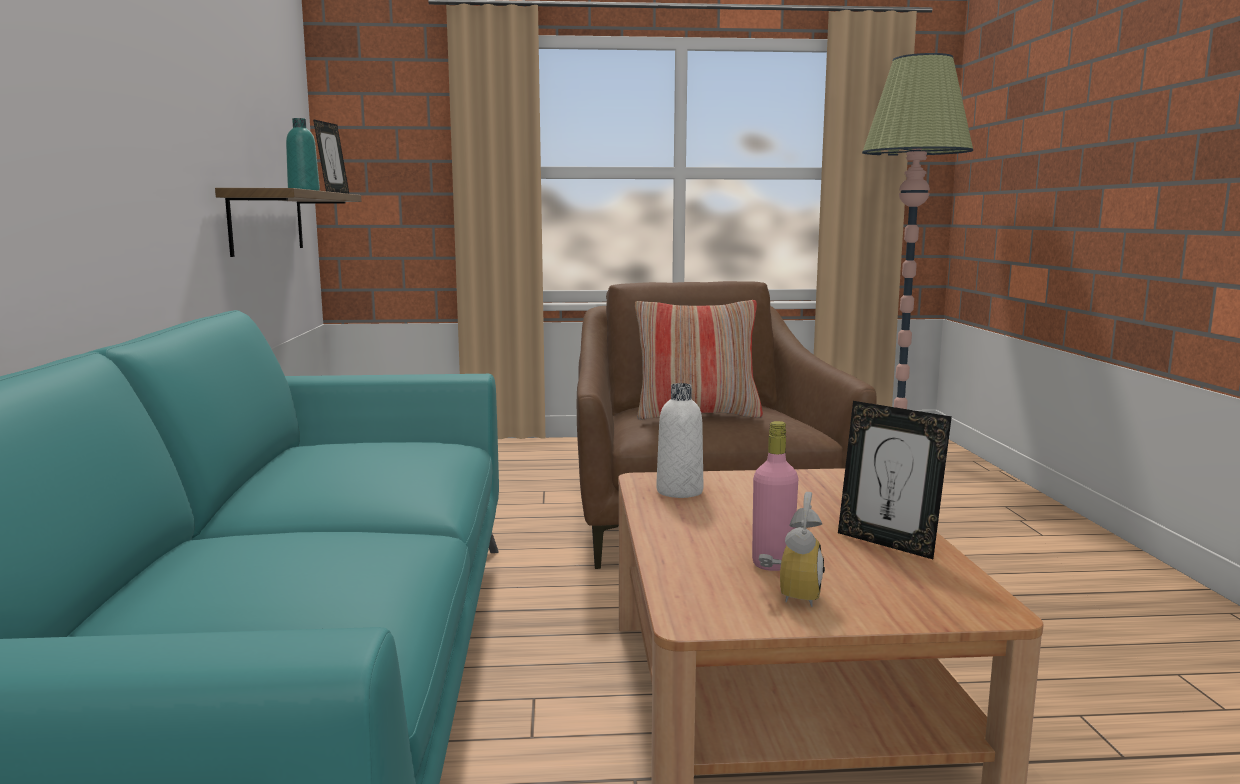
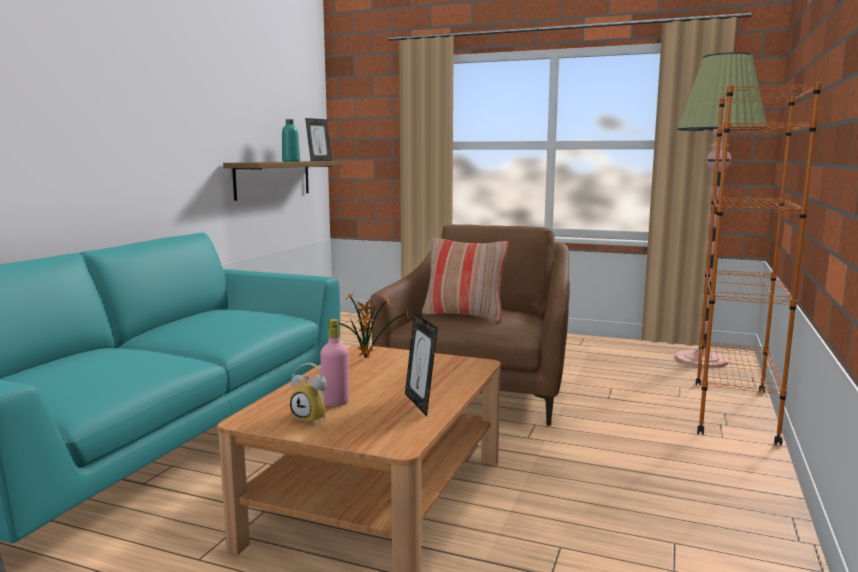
camera: 25 degrees right, 0 degrees up
(679, 491) = (366, 358): white bottle -> potted plant
(790, 594) = (313, 418): alarm clock -> alarm clock turned 75 degrees clockwise
(1010, 502) = (733, 411): none -> orange bookcase

